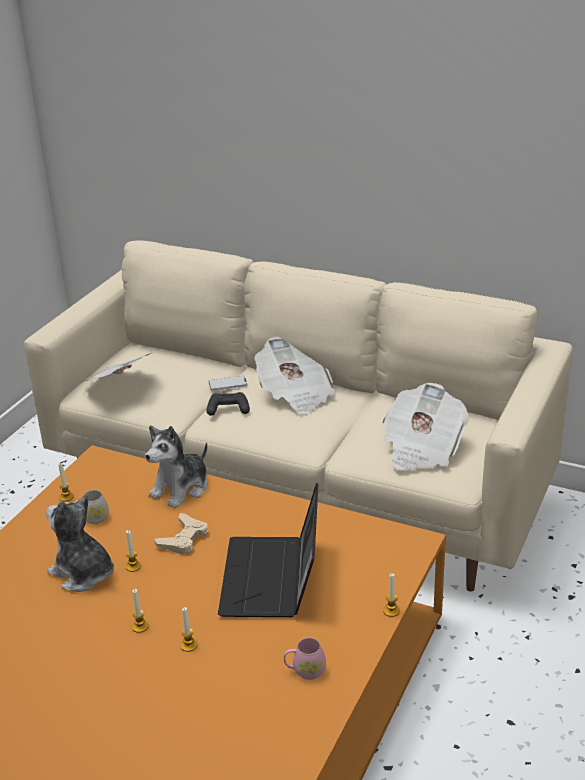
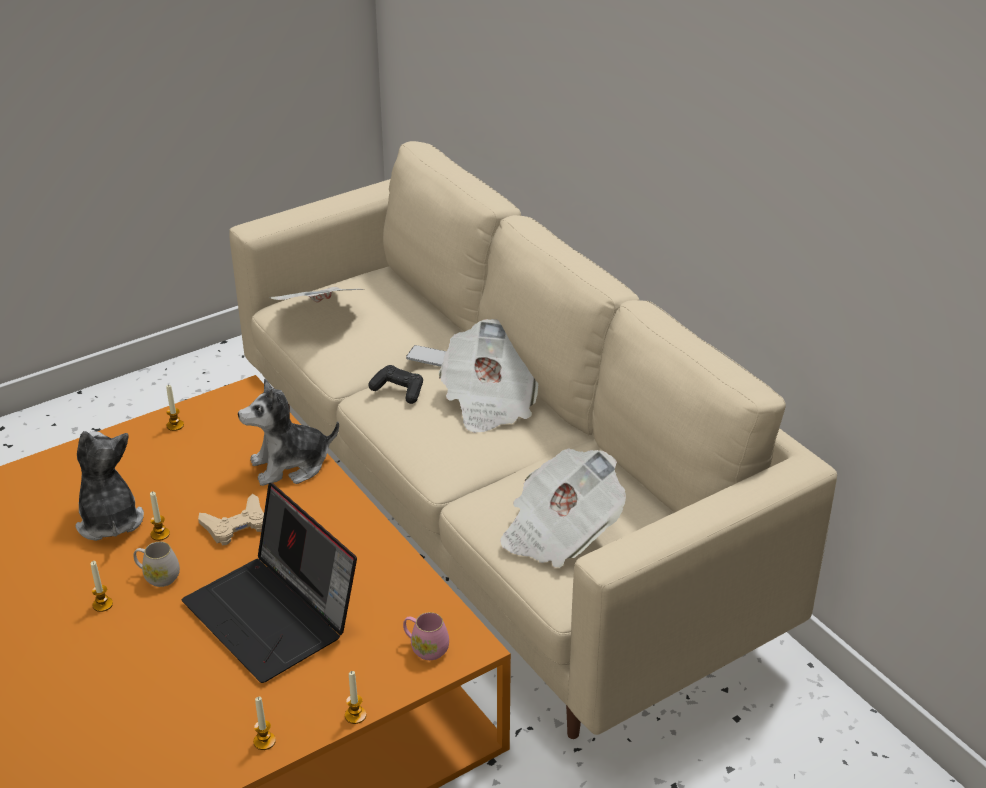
camera: 30 degrees right, 5 degrees up
(92, 518) = (175, 461): white mug -> white mug (158, 576)
(188, 645) = (125, 648): candle -> candle (264, 741)
(272, 579) = (274, 616): laptop -> laptop turned 75 degrees counterclockwise
(305, 670) = (202, 737): pink mug -> pink mug (425, 648)

